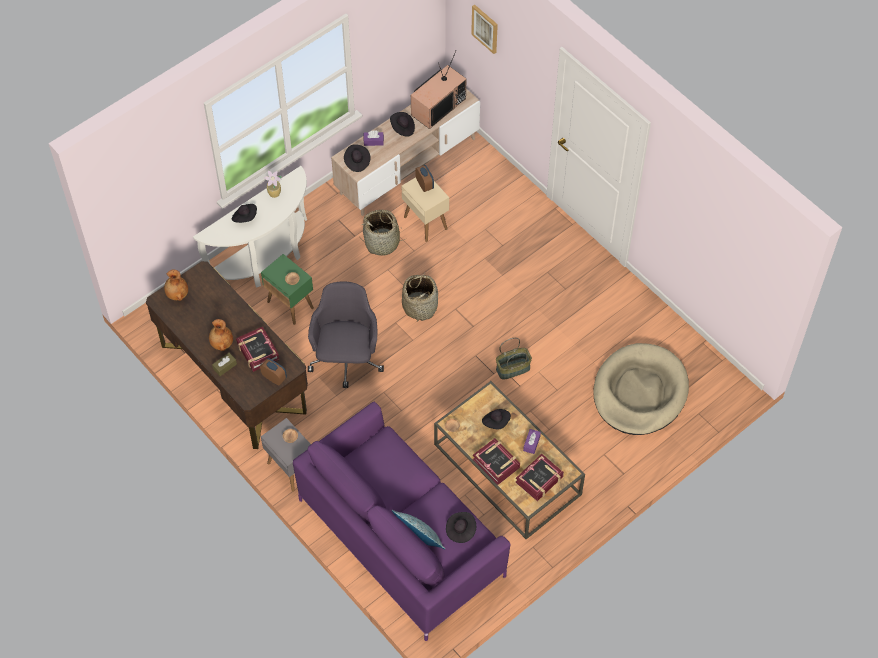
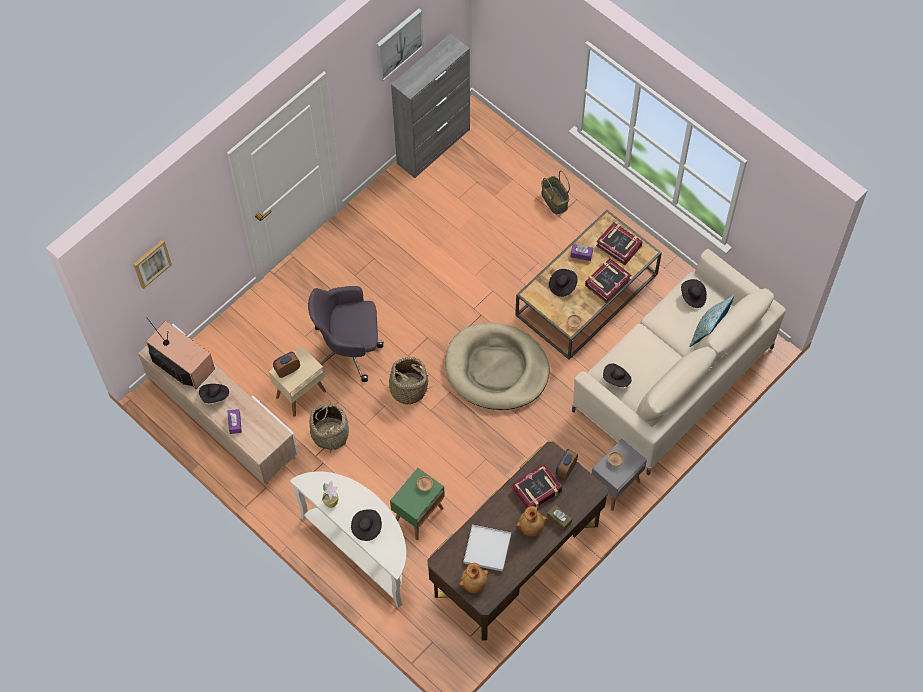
camera: 95 degrees left, 5 degrees up
(207, 307) = (487, 549): none -> white tray
(346, 359) = (480, 451): grey office chair -> grey office chair (349, 348)
(357, 162) = (265, 437): black hat -> black hat (616, 379)
(401, 537) = (673, 379): purple sofa -> beige sofa
(513, 368) = (473, 298): basket -> basket (554, 200)
(640, 392) = (487, 189): beige dog bed -> beige dog bed (496, 369)
(695, 349) = (434, 146): none -> grey cabinet
(713, 216) = (398, 44): none -> picture

